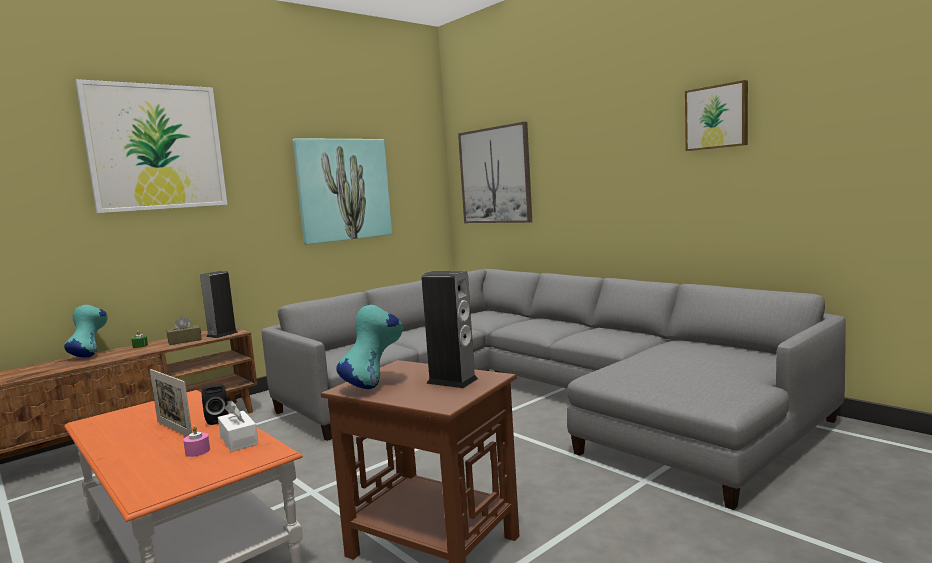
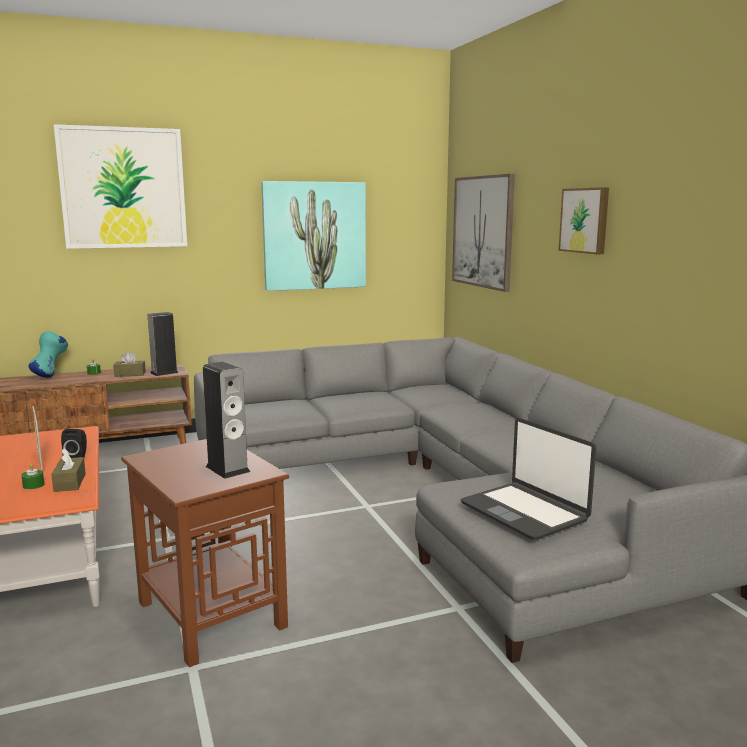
camera: 20 degrees right, 5 degrees up
(197, 451) = (33, 485): pink candle -> green candle
(239, 440) = (70, 482): white tissue box -> brown tissue box
(373, 385) = (165, 459): turquoise vase -> none
(687, 379) = (525, 512): none -> laptop
(717, 117) = (687, 197): picture -> picture (585, 220)

